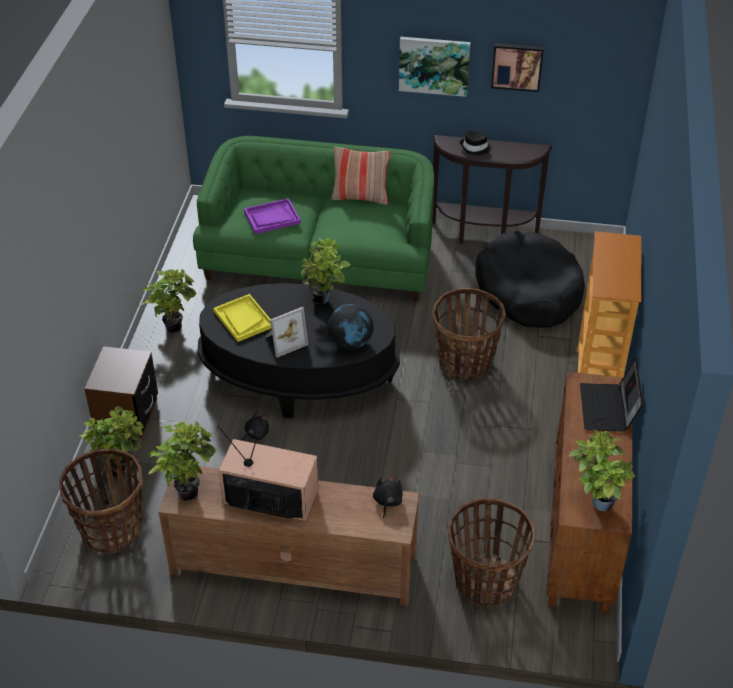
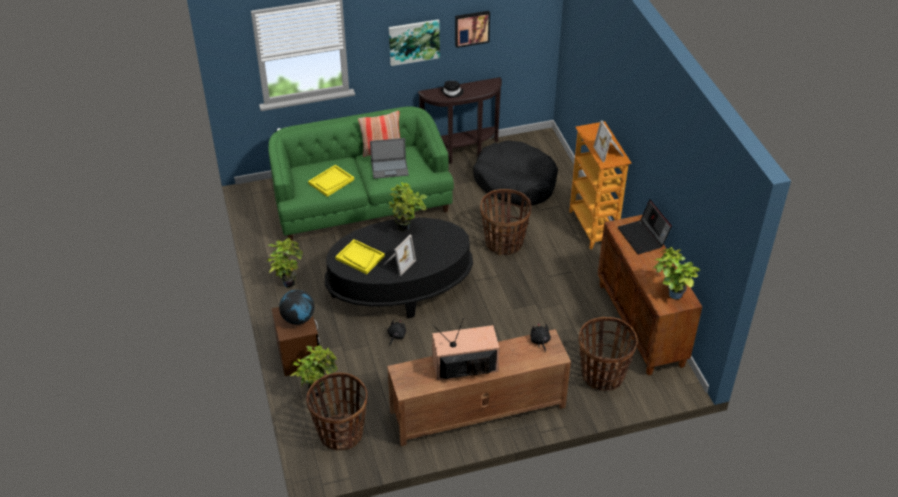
camera: 25 degrees left, 0 degrees up
(187, 489) = (407, 379): potted plant -> none
(272, 217) = (331, 182): purple tray -> yellow tray
(351, 343) = (443, 250): globe -> globe (298, 318)
(353, 222) = (390, 168): none -> laptop
(619, 278) = (609, 152): none -> picture frame

